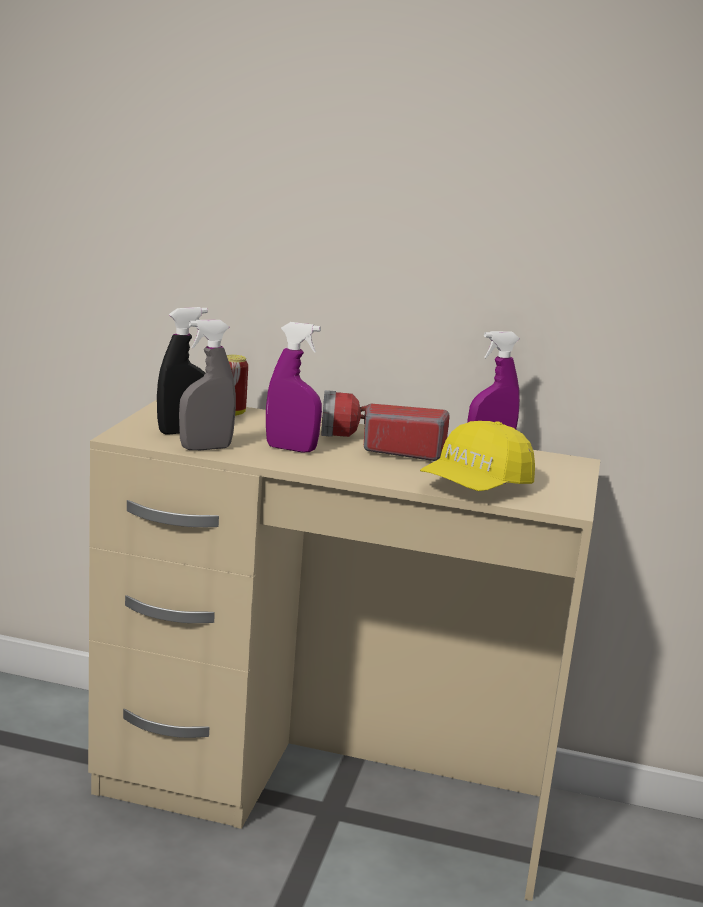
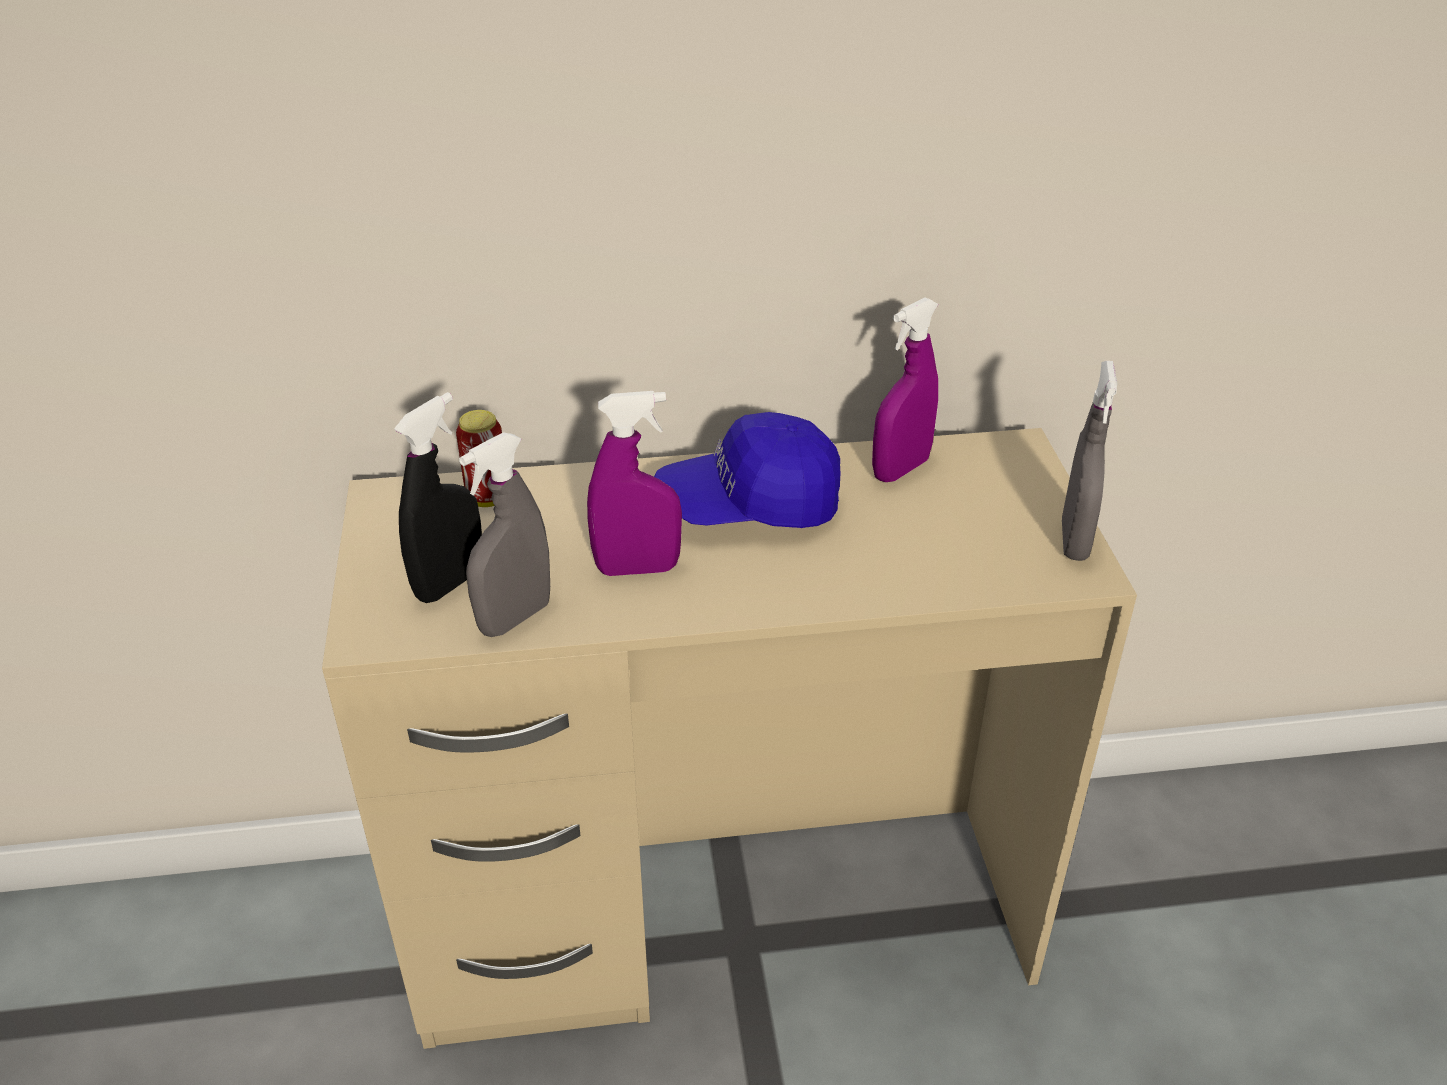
camera: 20 degrees left, 20 degrees up
(380, 445) = (750, 506): flashlight -> blue cap
(475, 487) = (944, 570): yellow cap -> none
(573, 496) = (1074, 541): none -> grey spray bottle

